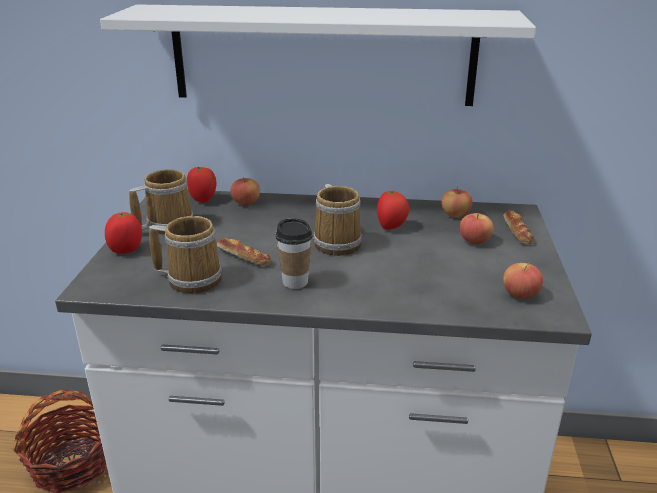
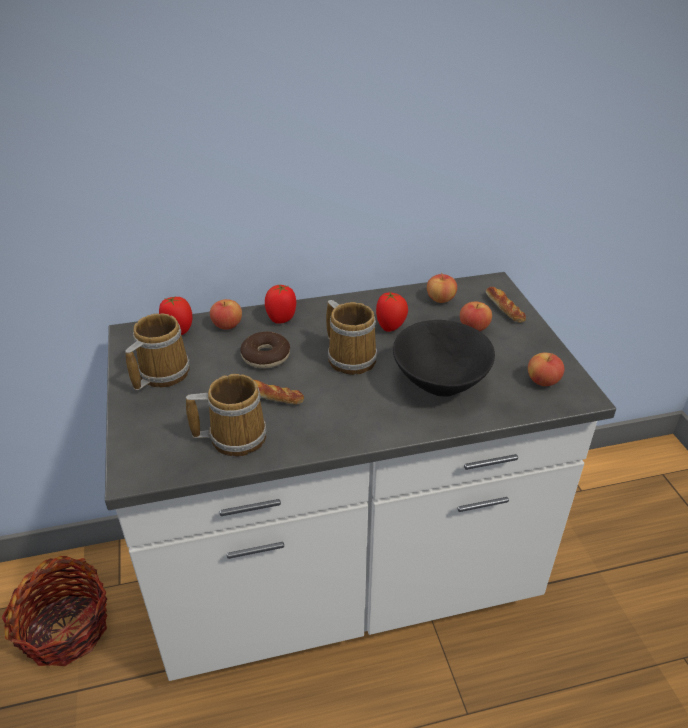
camera: 20 degrees left, 10 degrees up
(126, 250) = (139, 416): tomato -> tomato (281, 318)
(262, 229) = (266, 357): none -> donut
(295, 282) = (339, 415): cup -> none
(322, 55) = (290, 157): white shelf -> none
(409, 277) = (440, 384): none -> black bowl

